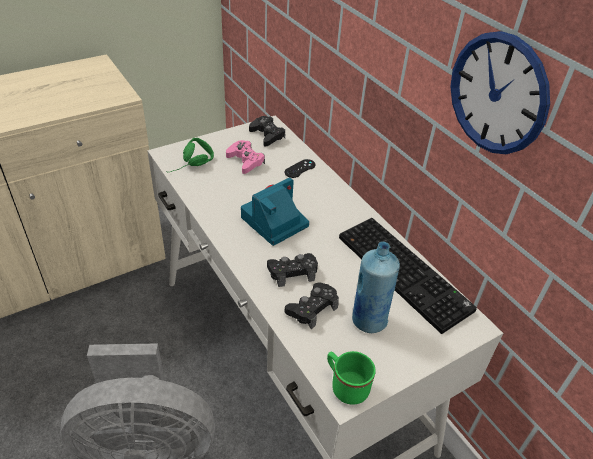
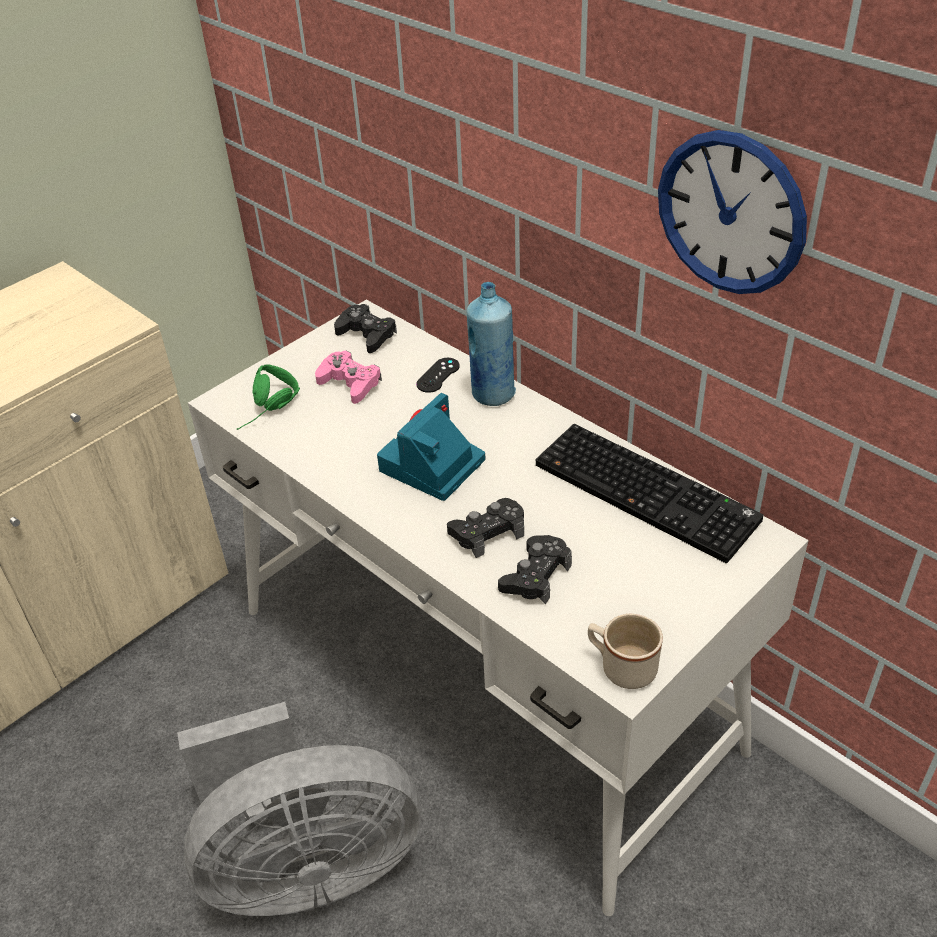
camera: 10 degrees left, 0 degrees up
(345, 385) = (621, 666): green mug -> beige mug
(368, 320) = (620, 571): blue bottle -> blue bottle (492, 394)

